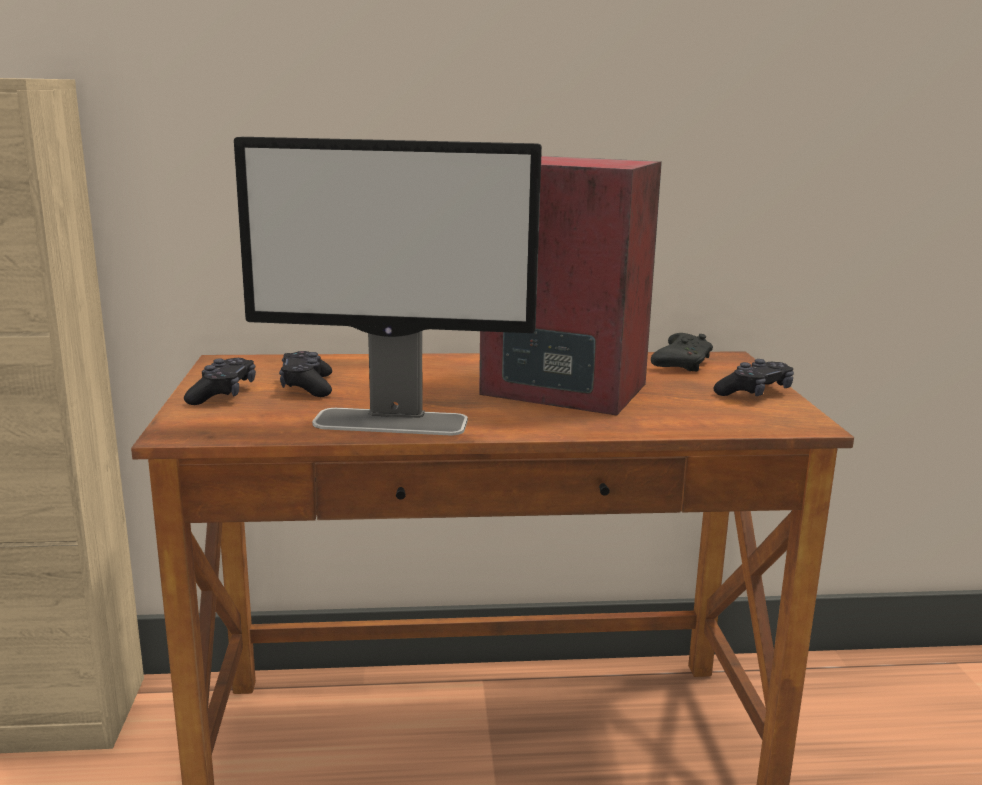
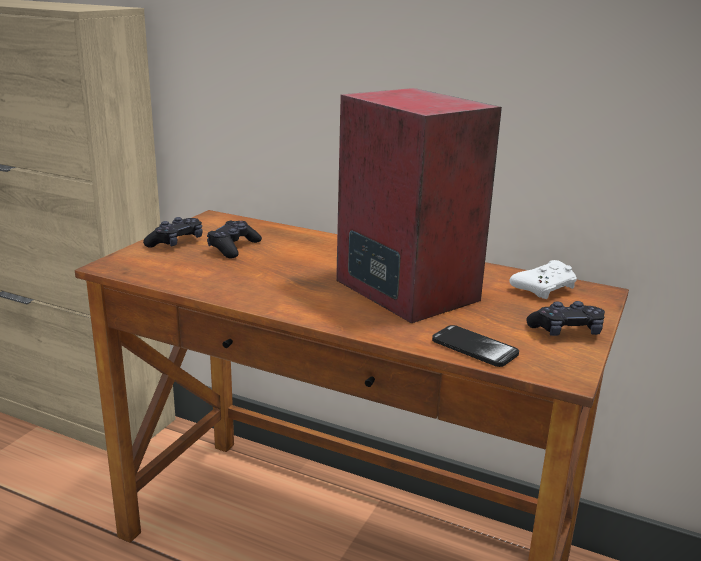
camera: 30 degrees right, 5 degrees up
(392, 422) = (244, 289): monitor -> none
(682, 363) = (545, 288): black game controller -> white game controller
(705, 422) = (474, 348): none -> phone

